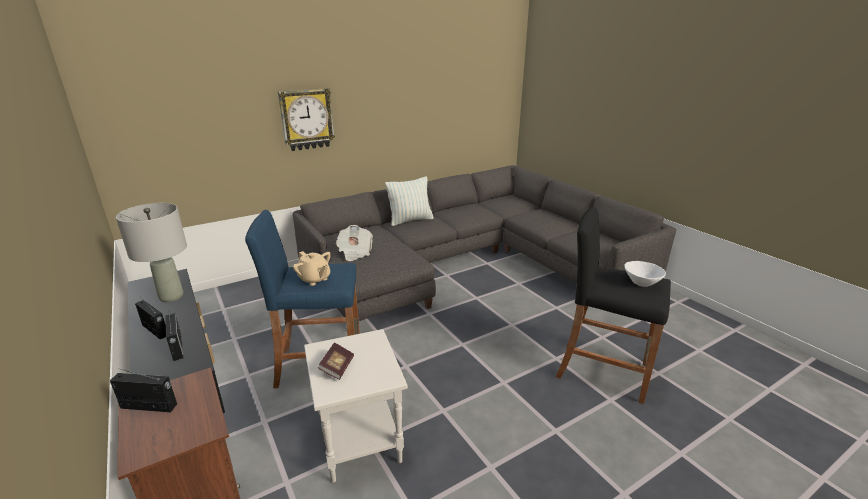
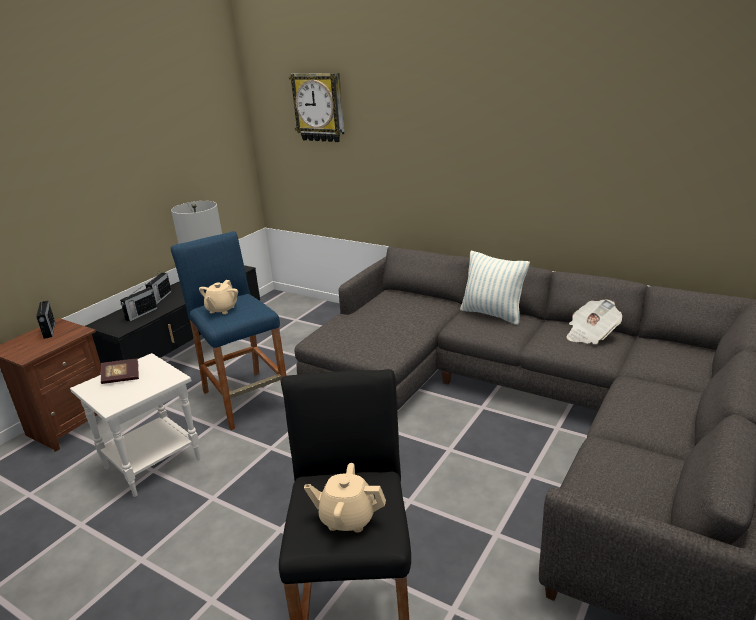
camera: 65 degrees right, 0 degrees up
(306, 119) = (419, 150): wall clock -> wall clock (319, 107)
(355, 252) = (369, 316): newspaper -> newspaper (590, 334)
(641, 283) = (347, 518): white bowl -> beige teapot

